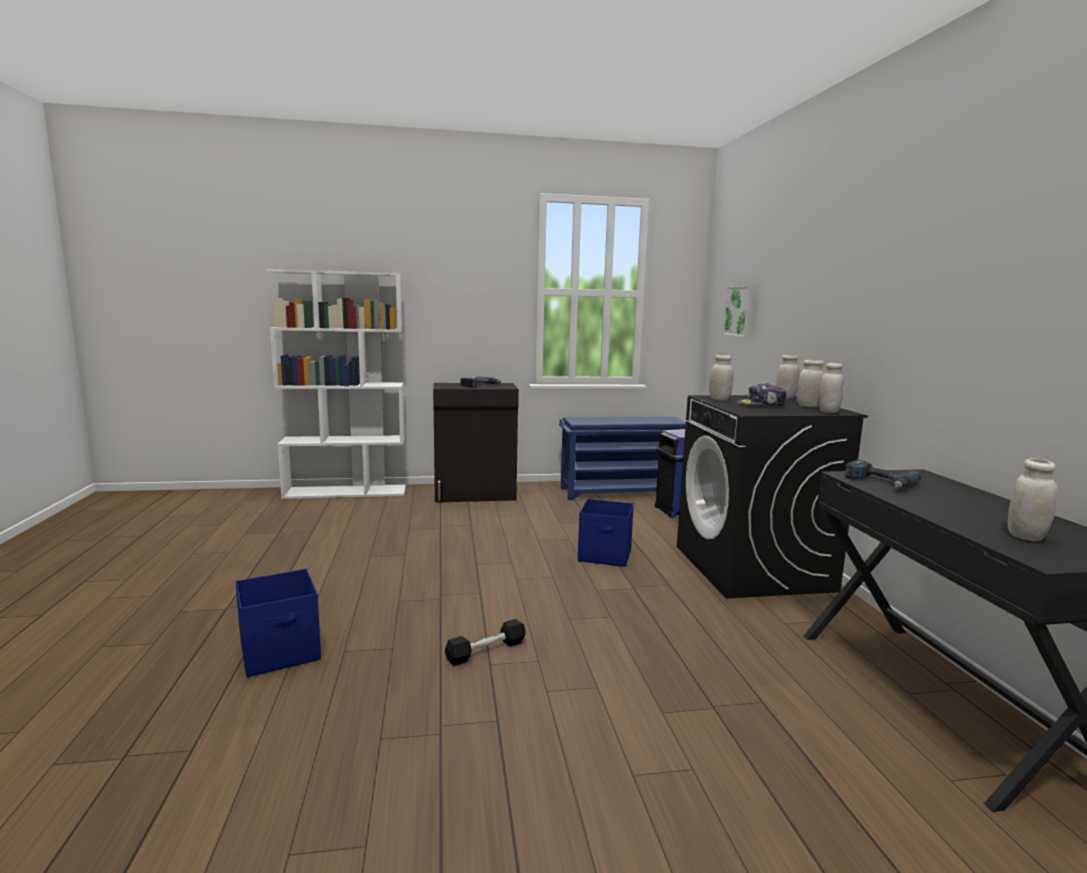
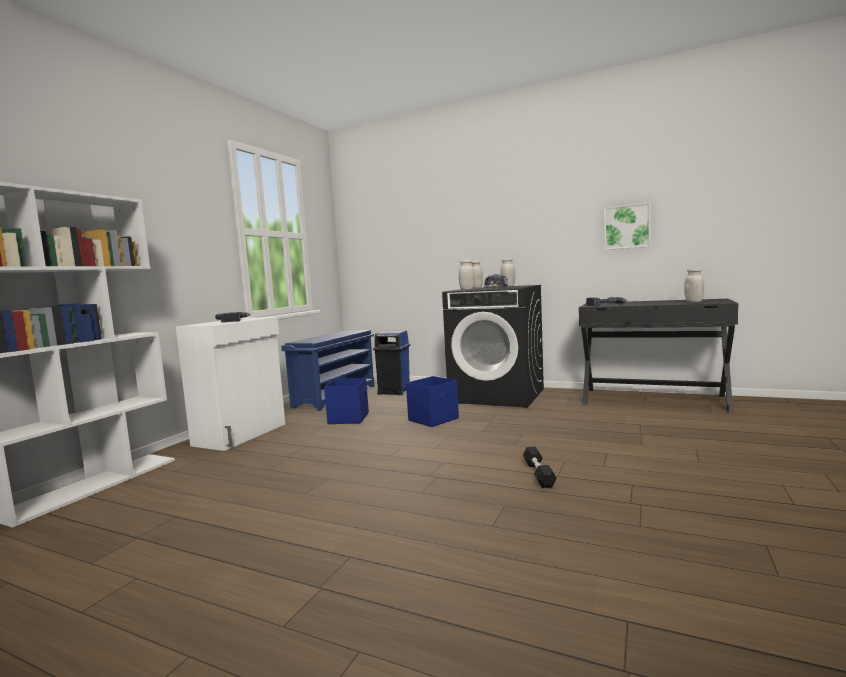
camera: 55 degrees left, 5 degrees down
(281, 652) = (468, 557): blue storage box -> blue storage box (349, 418)
(475, 495) = (242, 434): black cabinet -> white cabinet
(740, 311) = (389, 244): picture -> picture (627, 226)
(828, 411) = (526, 285): white jar -> none

